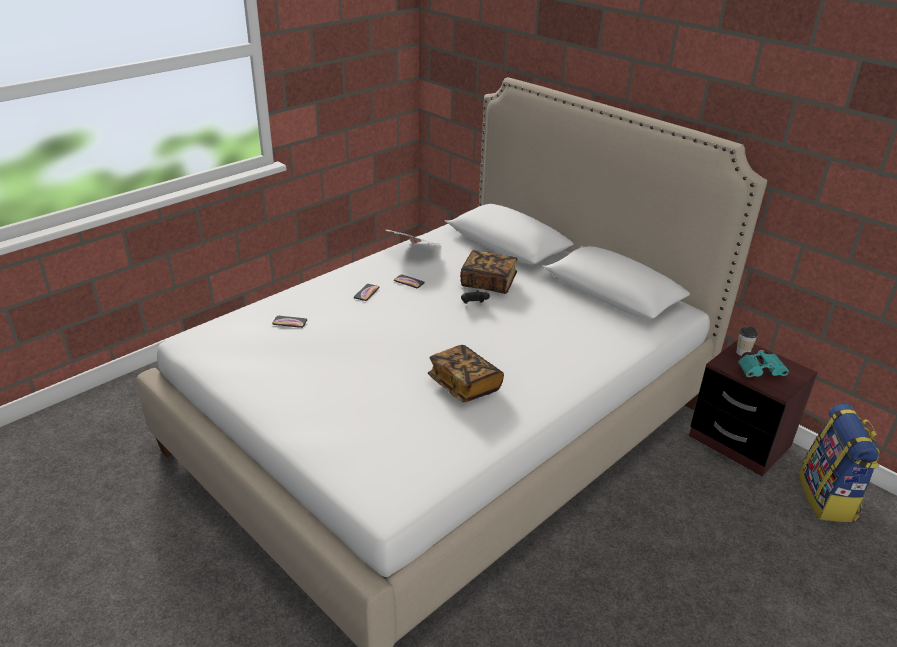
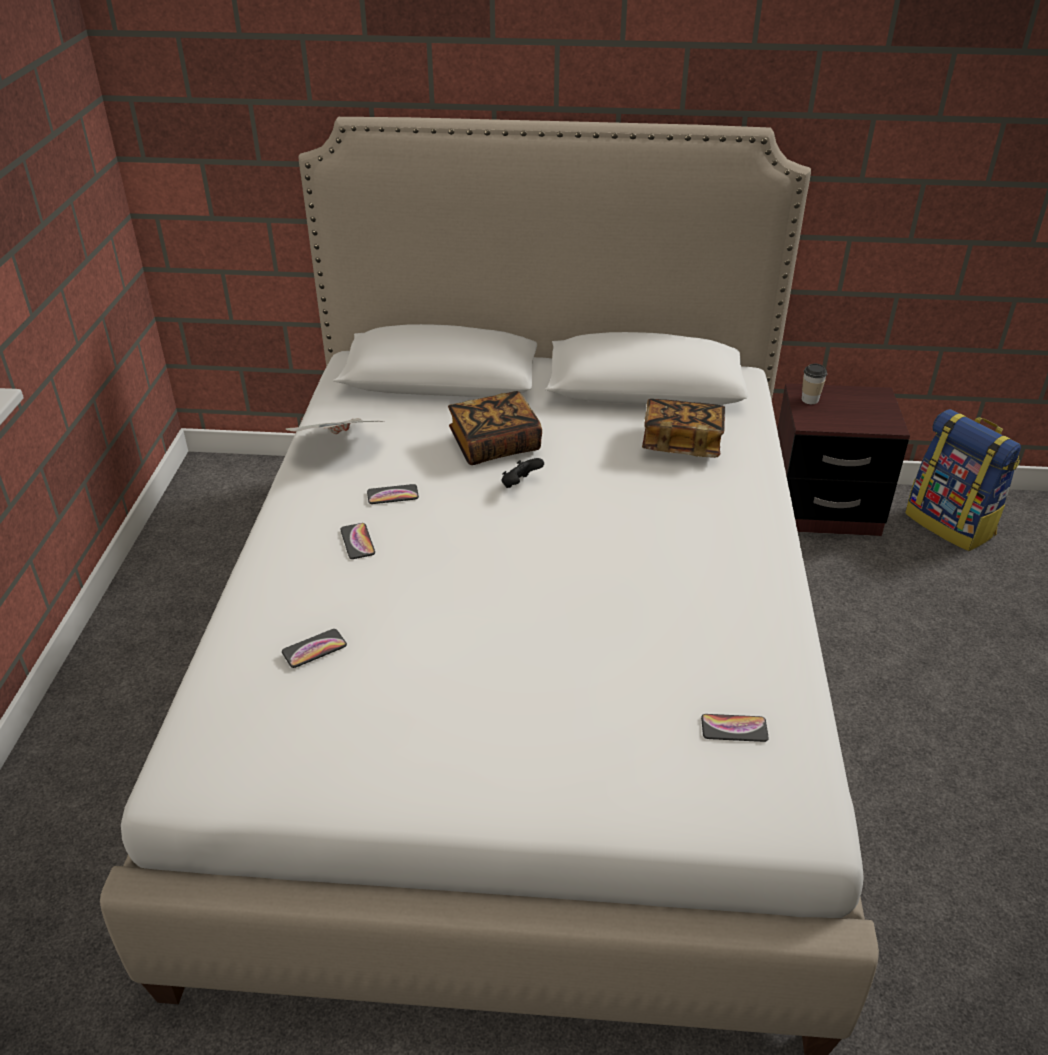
camera: 40 degrees left, 5 degrees up
(413, 453) = (734, 729): none -> phone
(464, 385) = (661, 600): book -> book (681, 444)
(761, 372) = (850, 413): turquoise binoculars -> none

